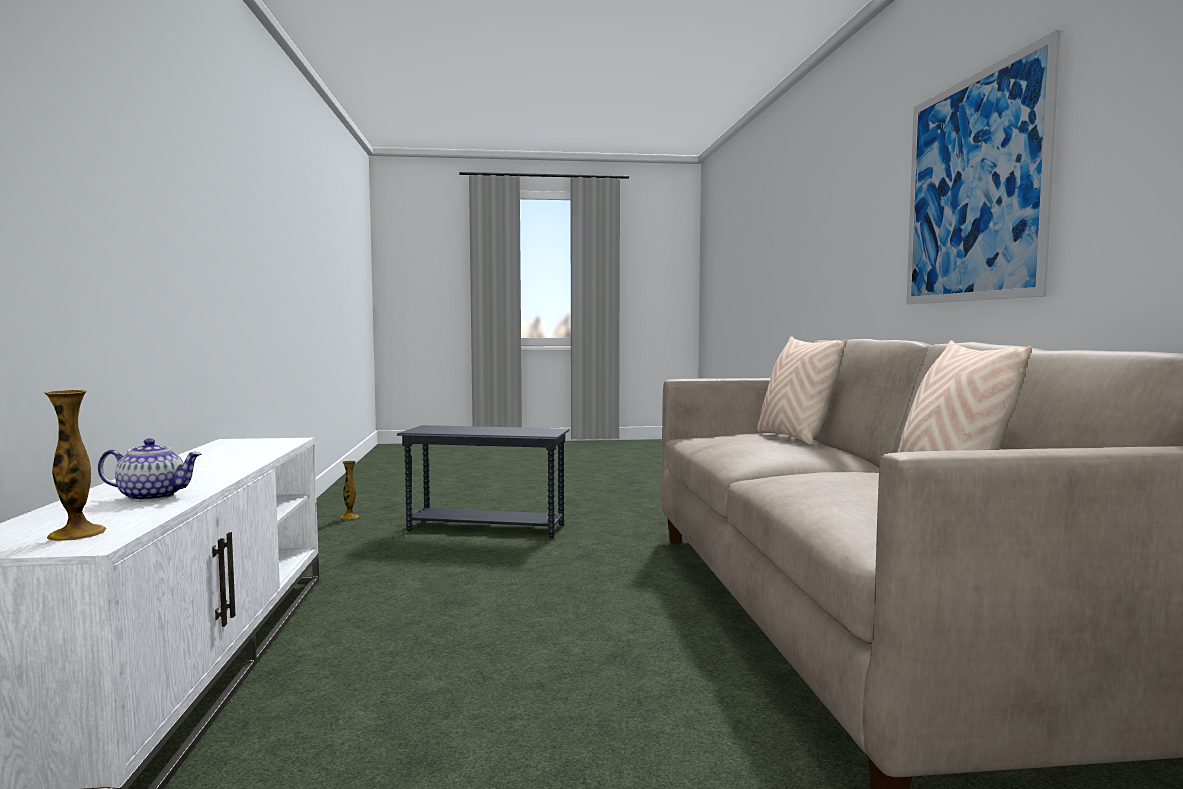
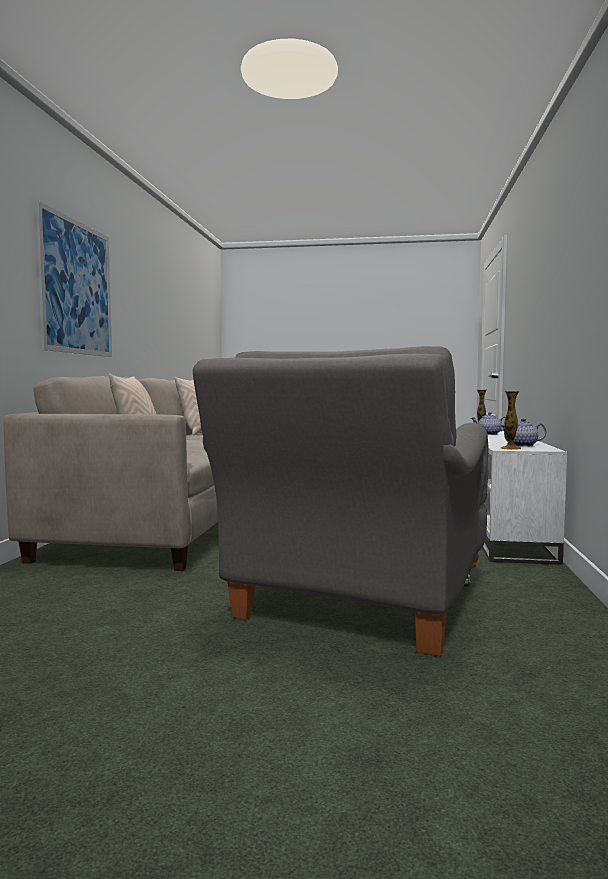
camera: 165 degrees left, 0 degrees up
(236, 448) = (522, 445): none -> teapot
(349, 517) = (561, 648): vase -> vase (510, 448)
(486, 528) = (355, 605): grey side table -> grey armchair

